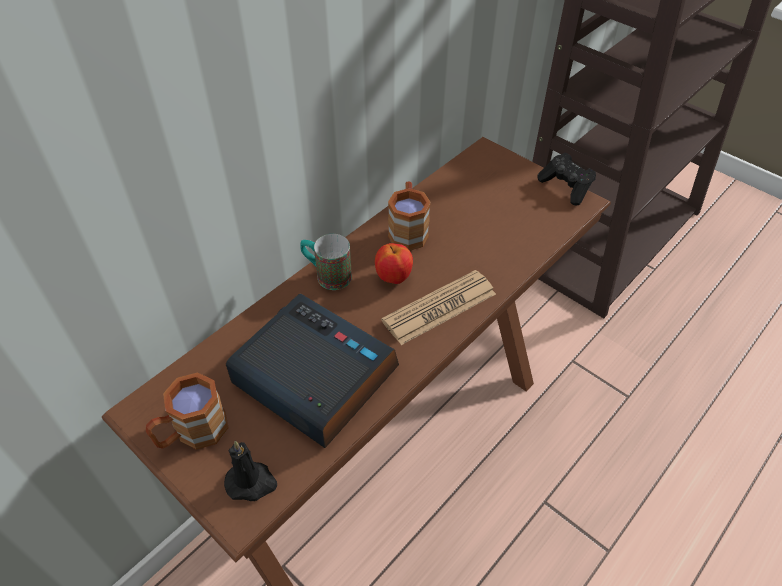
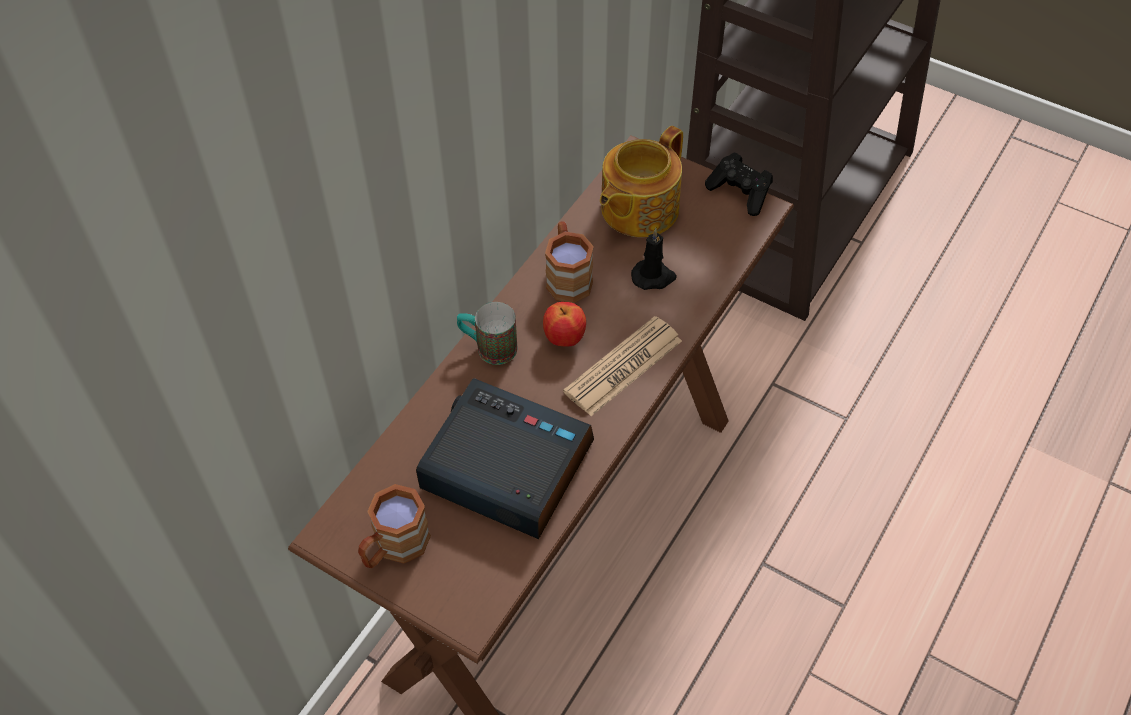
camera: 10 degrees left, 5 degrees up
(251, 482) = (472, 586): black candle -> black candle (653, 277)
(477, 188) = (637, 209): none -> teapot

